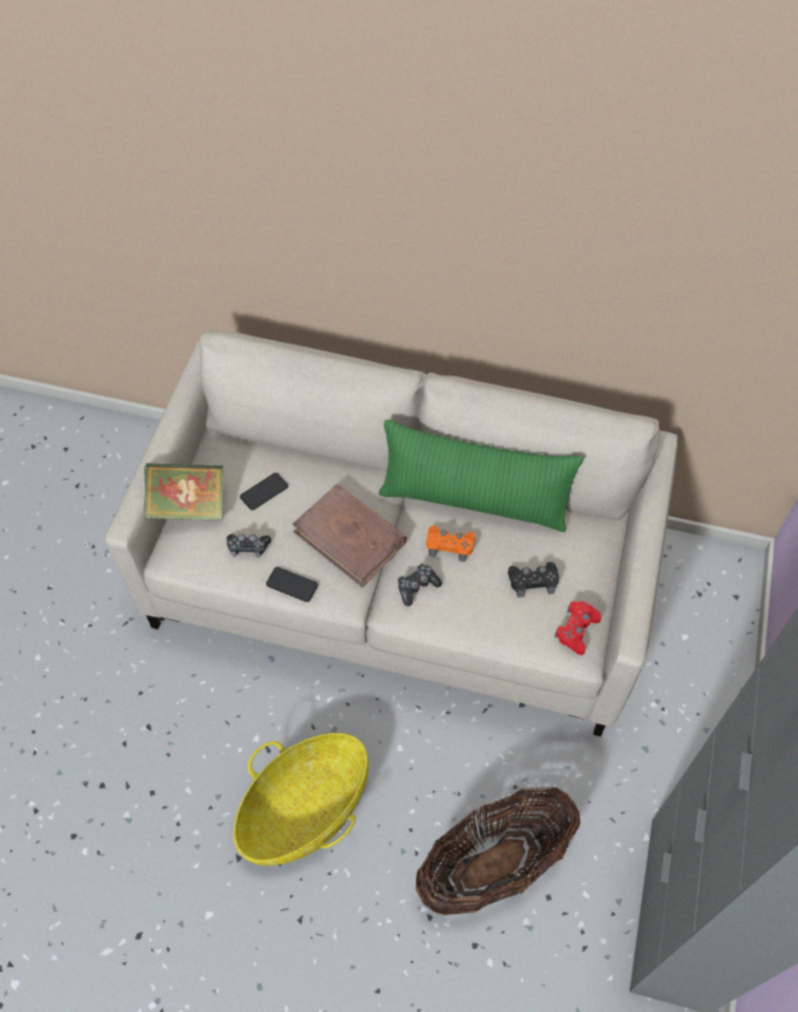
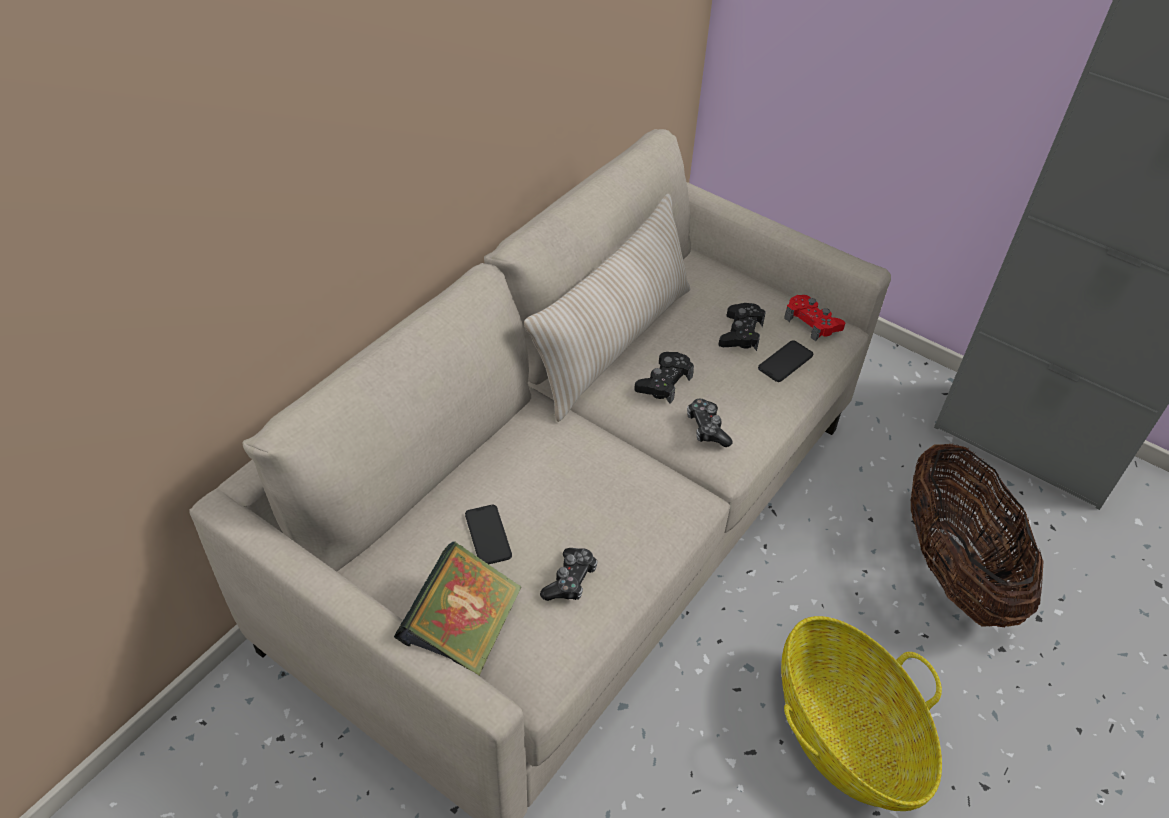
camera: 70 degrees left, 10 degrees down
(292, 584) = (650, 549): phone -> phone (785, 362)
(350, 538) = (608, 468): brown book -> none
(450, 545) = (664, 382): orange game controller -> black game controller
(474, 501) = (613, 344): green pillow -> beige pillow

